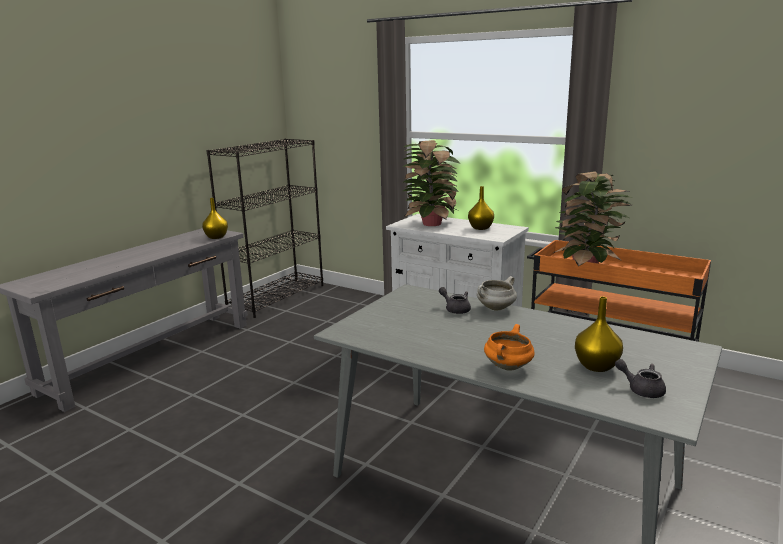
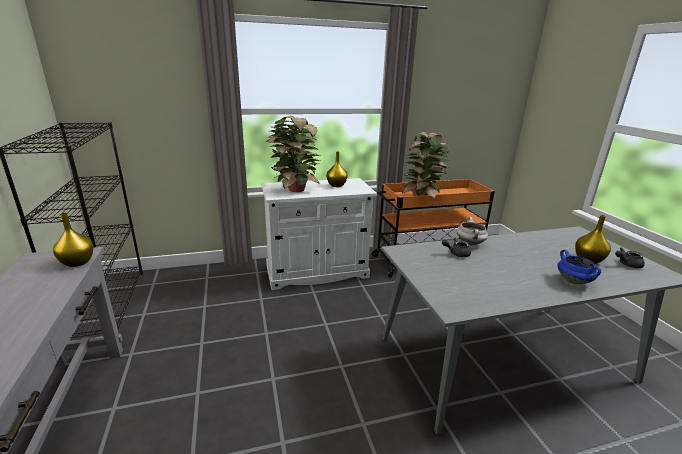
camera: 50 degrees left, 5 degrees up
(508, 367) = (574, 281): orange cooking pot -> blue cooking pot

